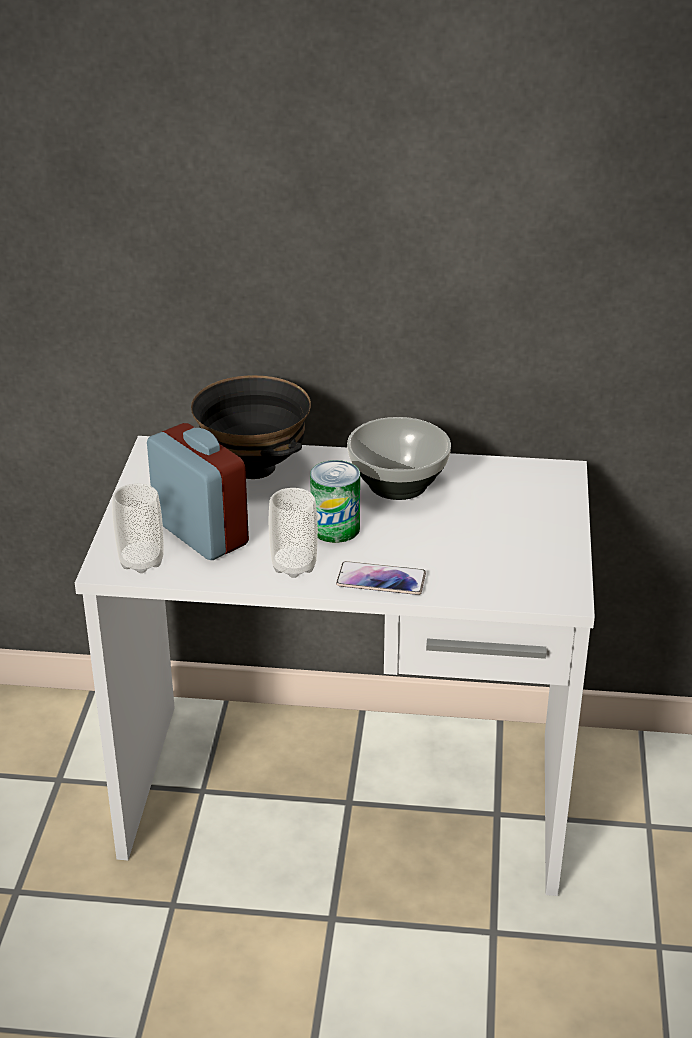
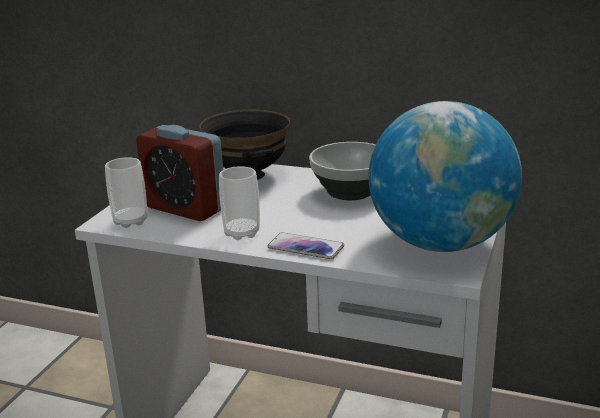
camera: 15 degrees right, 10 degrees down
(200, 533) = (185, 208): alarm clock -> alarm clock turned 150 degrees clockwise
(335, 528) = (287, 213): can -> none
(533, 557) = (440, 243): none -> globe

